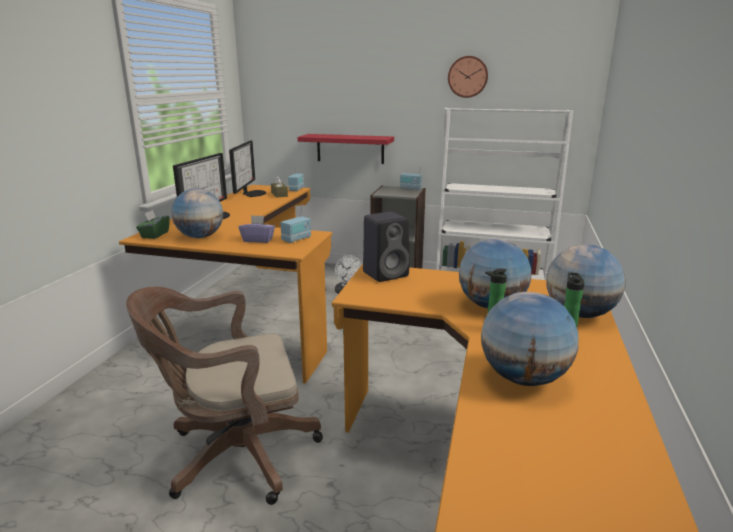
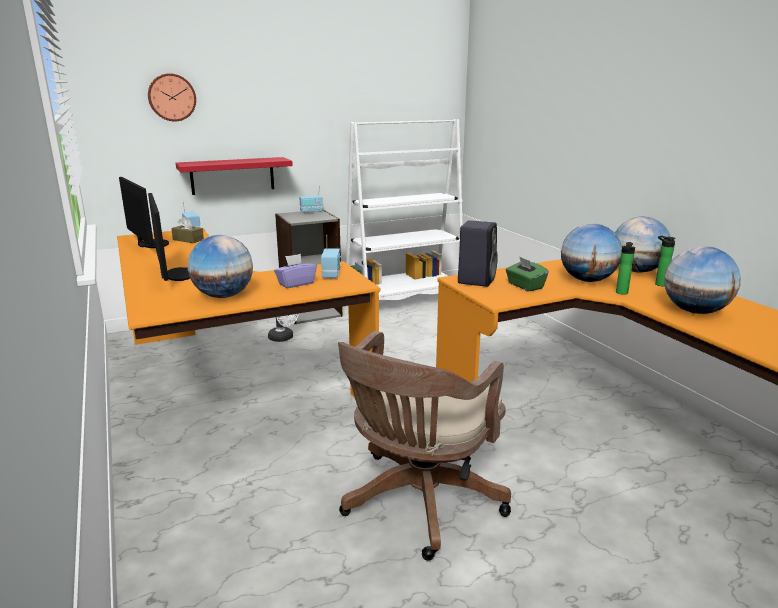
camera: 40 degrees left, 0 degrees up
(154, 235) = (159, 308): green tissue box -> green tissue box (525, 286)
(468, 77) = (353, 90): wall clock -> wall clock (172, 97)

